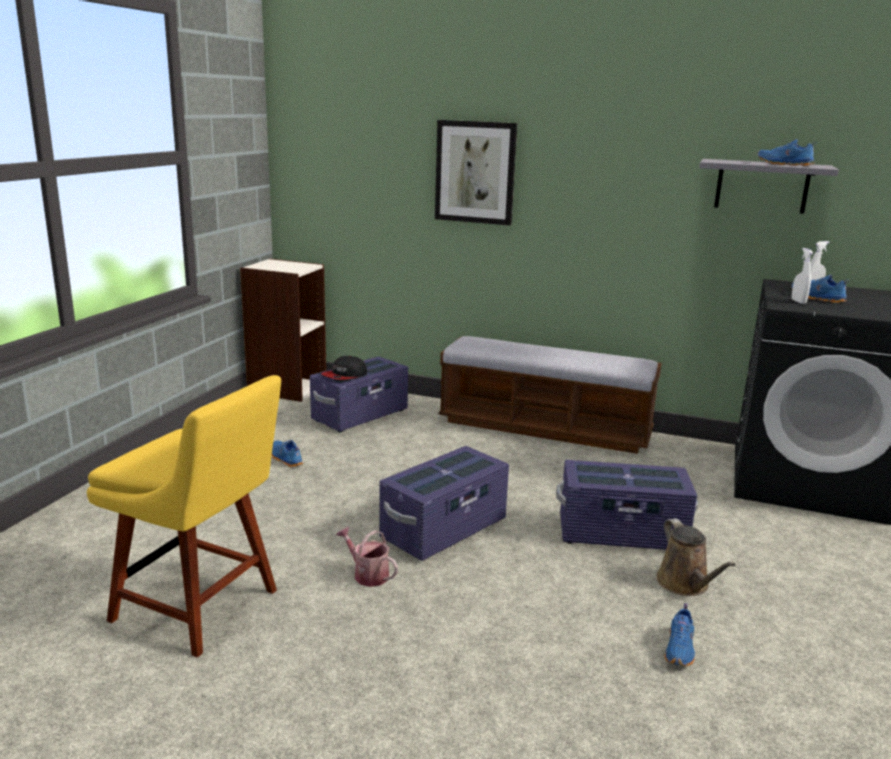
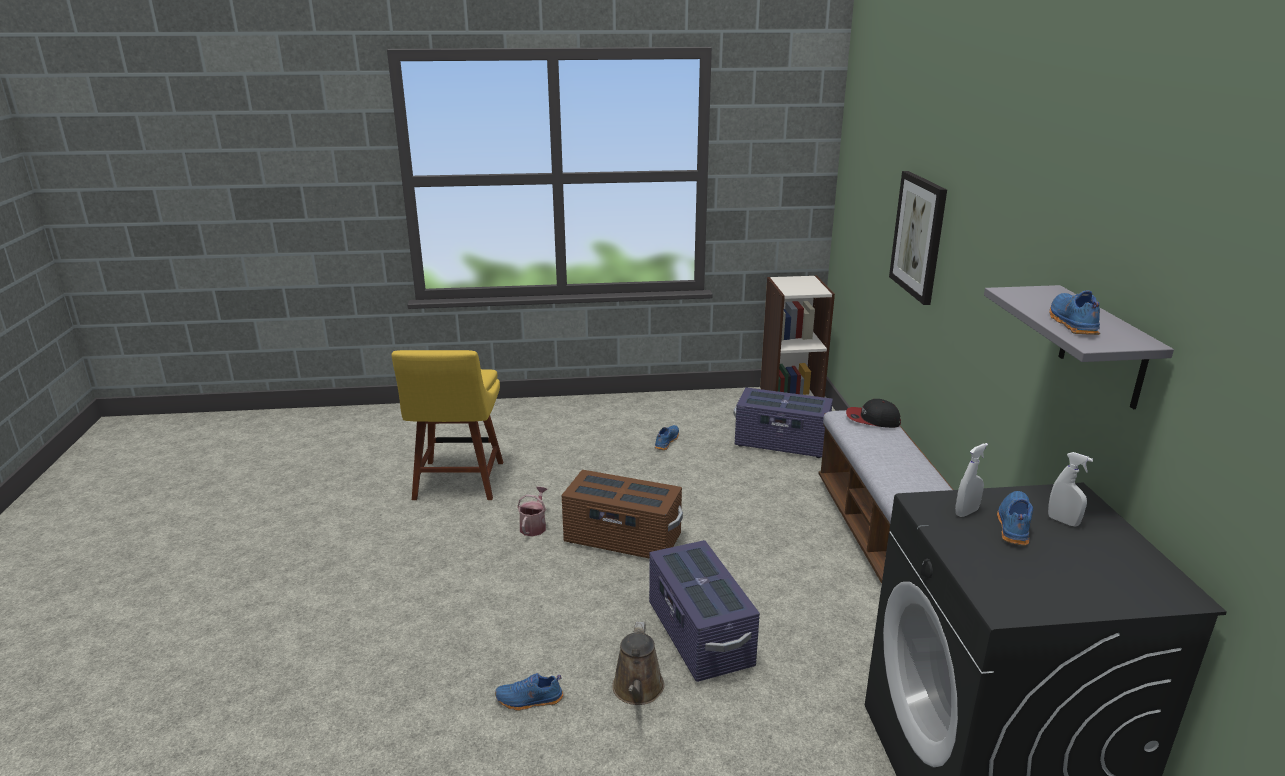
camera: 65 degrees right, 5 degrees up
(344, 376) = (763, 399): cap -> cap (872, 419)
(444, 529) = (622, 539): purple storage box -> brown storage box
(685, 584) = (638, 690): brown watering can -> brown watering can turned 45 degrees counterclockwise

